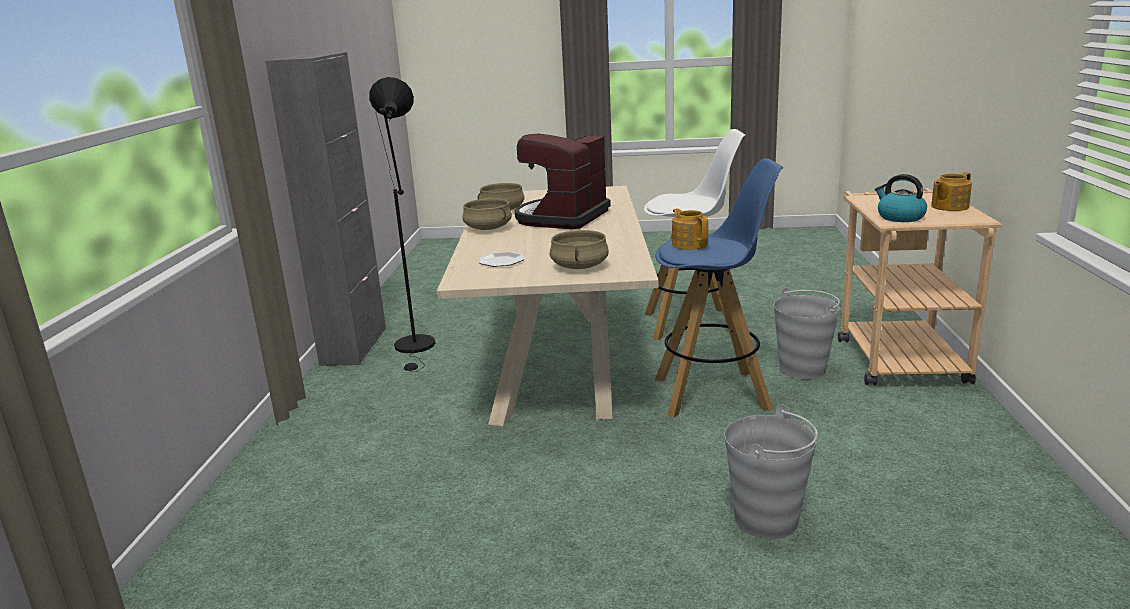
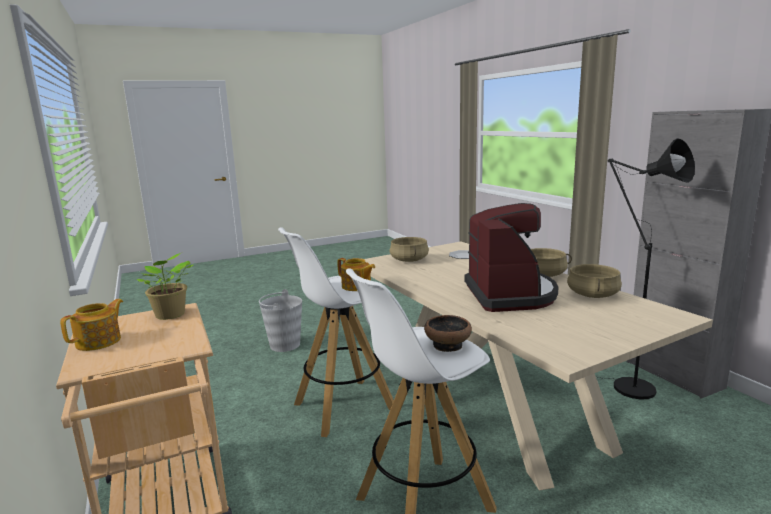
camera: 150 degrees right, 5 degrees down
(670, 200) = (448, 345): none -> bowl
(713, 393) = (343, 406): blue stool -> white stool
(803, 369) = (273, 455): grey bucket -> none
(899, 217) = (170, 315): kettle -> potted plant

